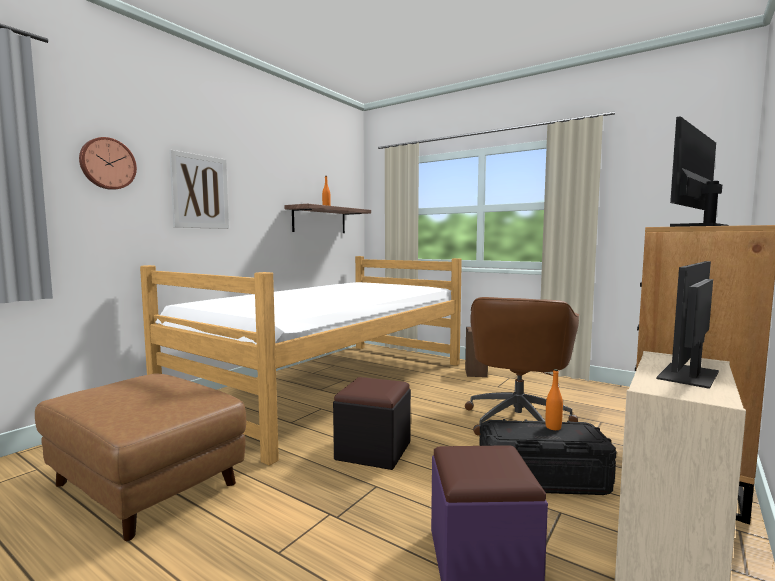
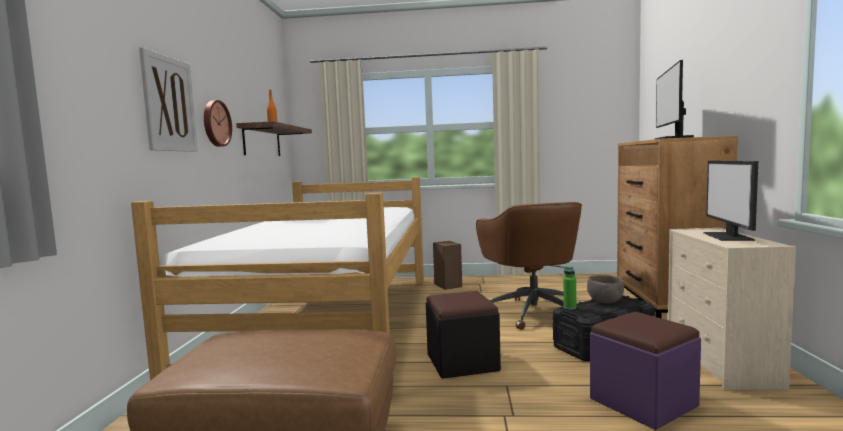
camera: 30 degrees left, 0 degrees up
(107, 164) = (81, 61): wall clock -> wall clock (215, 123)
(499, 423) = (569, 307): none -> green bottle
(553, 427) = (604, 302): orange bottle -> brown bowl

